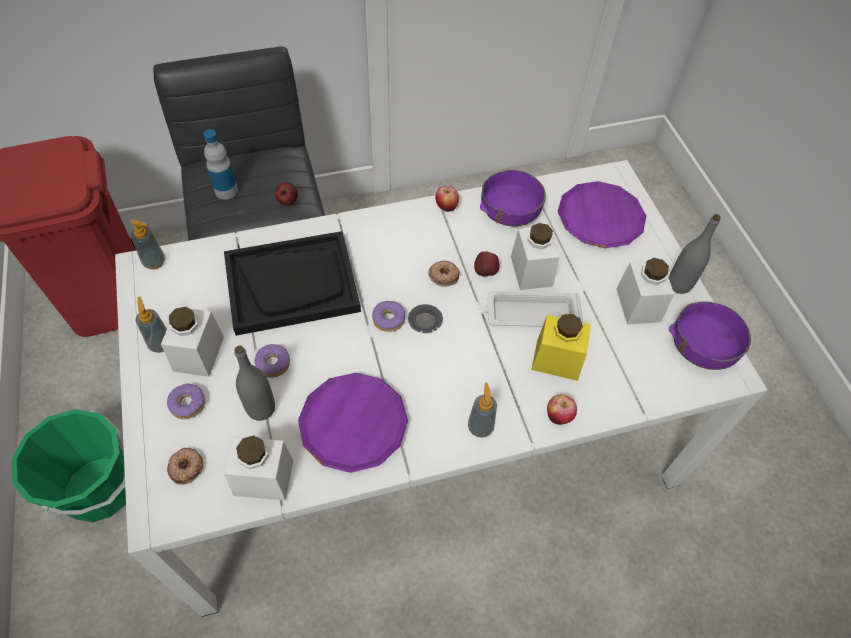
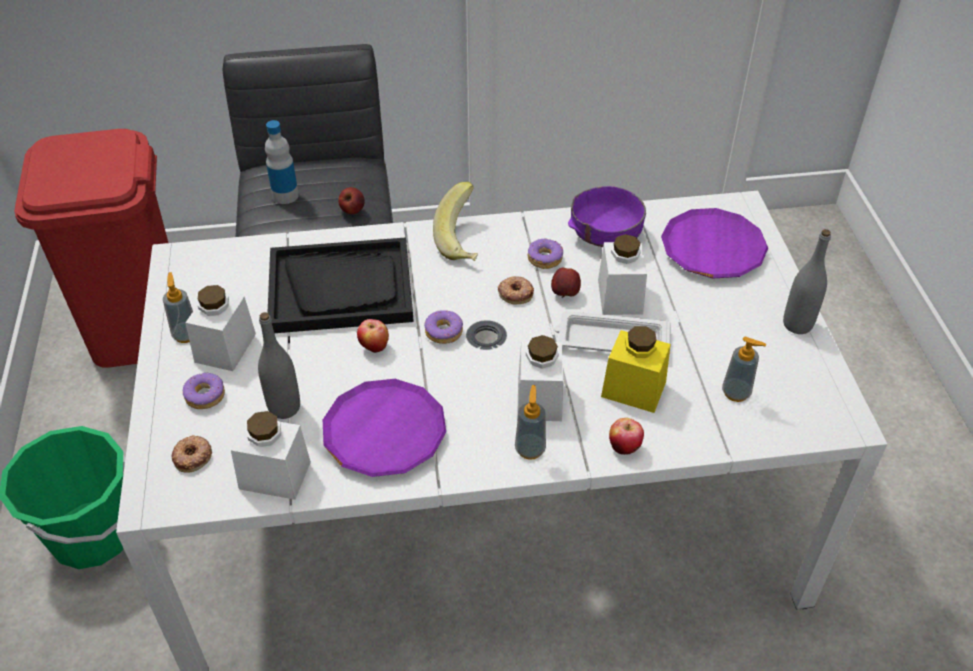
camera: 10 degrees right, 10 degrees down
(154, 262) = (193, 255): soap dispenser -> soap dispenser (736, 393)
(273, 364) = (305, 365): donut -> donut (544, 258)
(392, 228) = (464, 241): none -> banana
(446, 207) = (531, 225): apple -> apple (374, 347)
(638, 305) = (742, 341): white jar -> white jar (539, 399)
(702, 348) = (814, 392): purple bowl -> none

